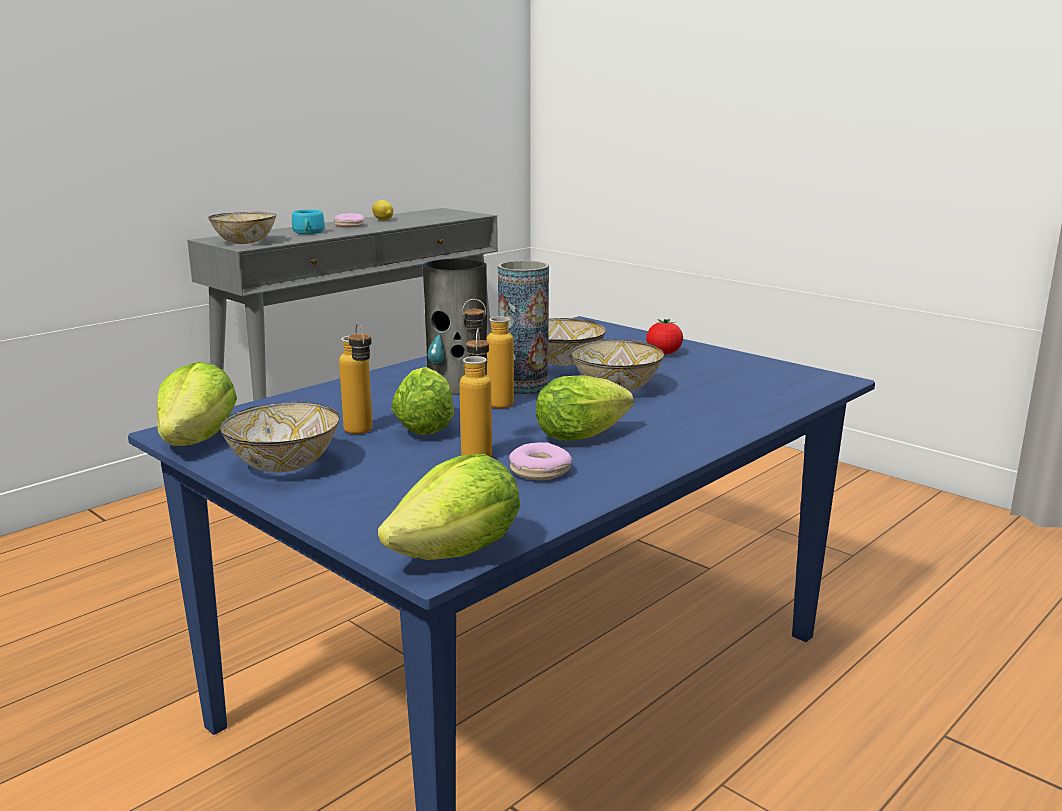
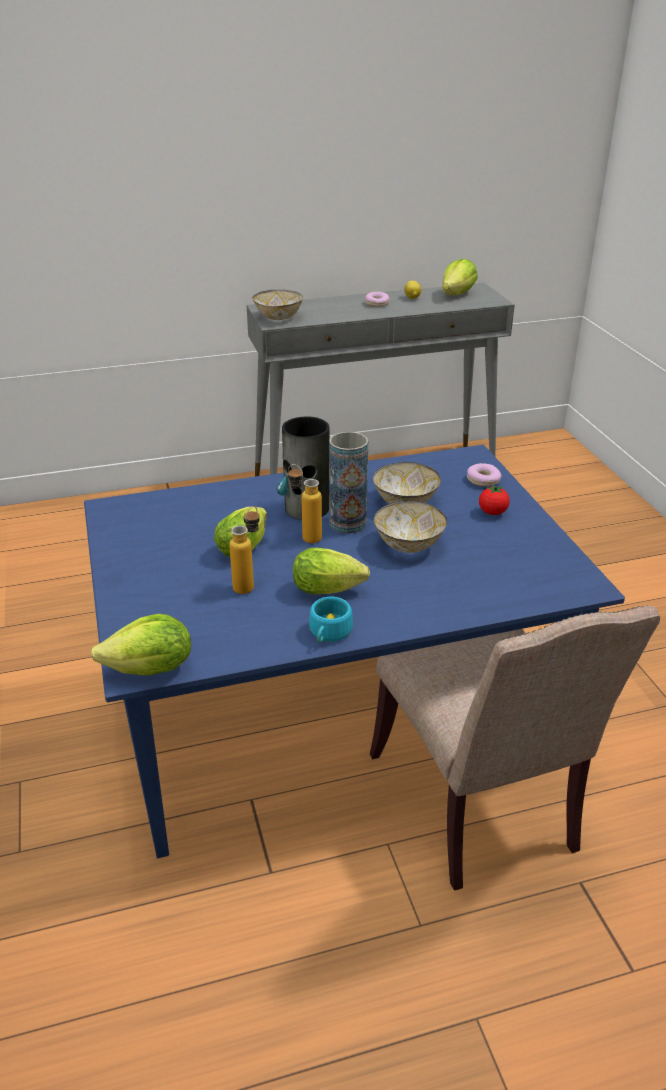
camera: 30 degrees right, 15 degrees up
(198, 440) = (111, 519): lettuce -> lettuce (457, 294)
(283, 465) = (133, 558): bowl -> none
(308, 233) = (336, 310): turquoise cup -> turquoise cup (328, 633)
(361, 434) = (201, 542): bottle -> none
(540, 471) = (266, 615): donut -> donut (483, 480)
(778, 706) = (480, 806): none -> beige chair

